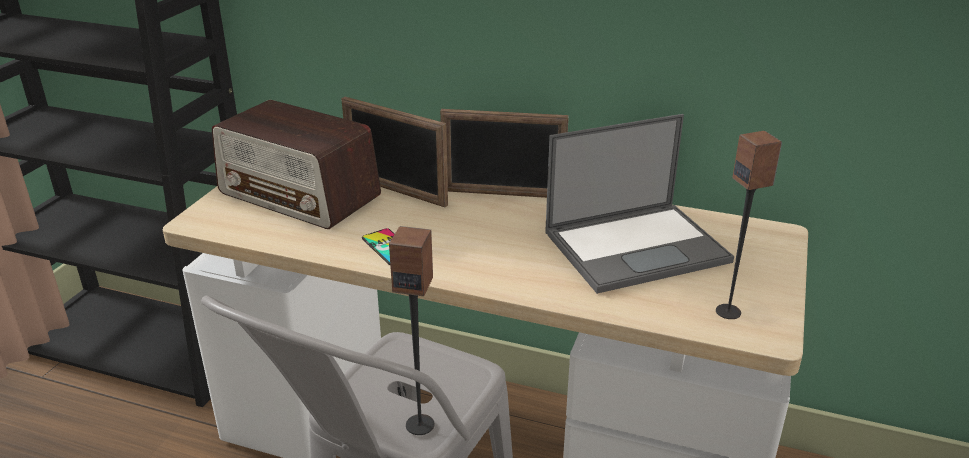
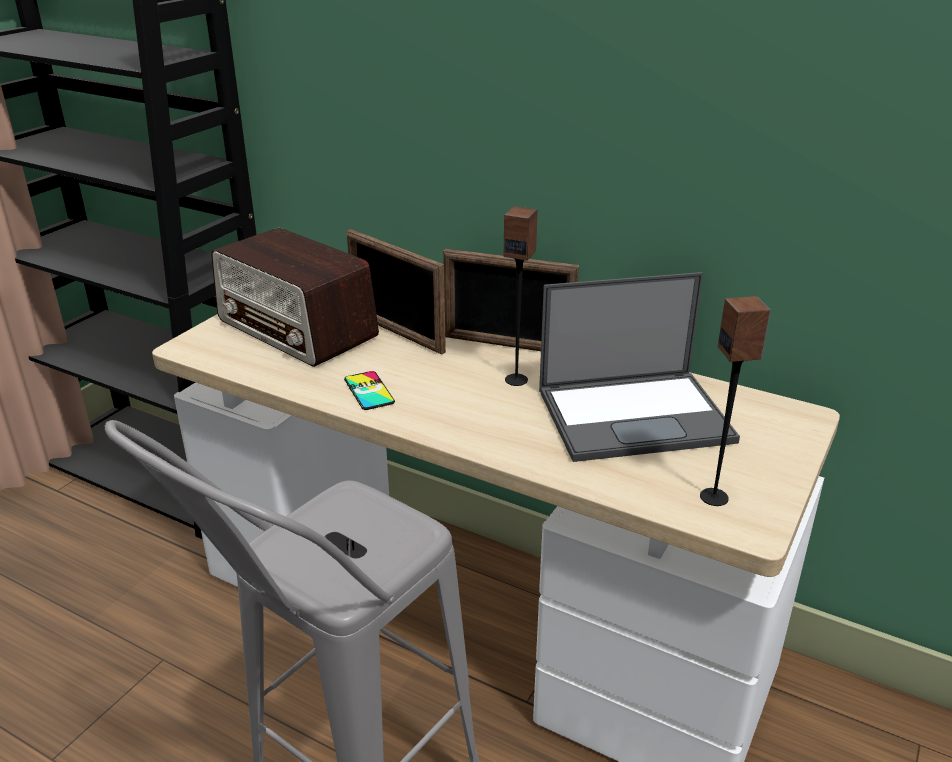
camera: 10 degrees right, 0 degrees up
(420, 424) = (343, 580): speaker -> speaker (516, 380)

